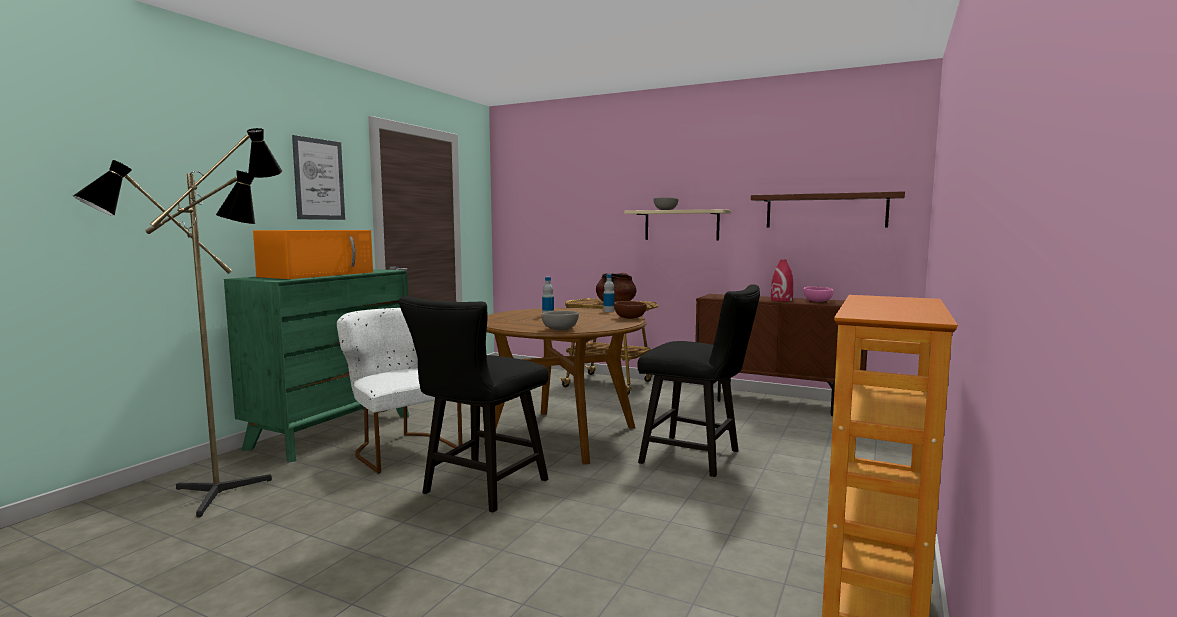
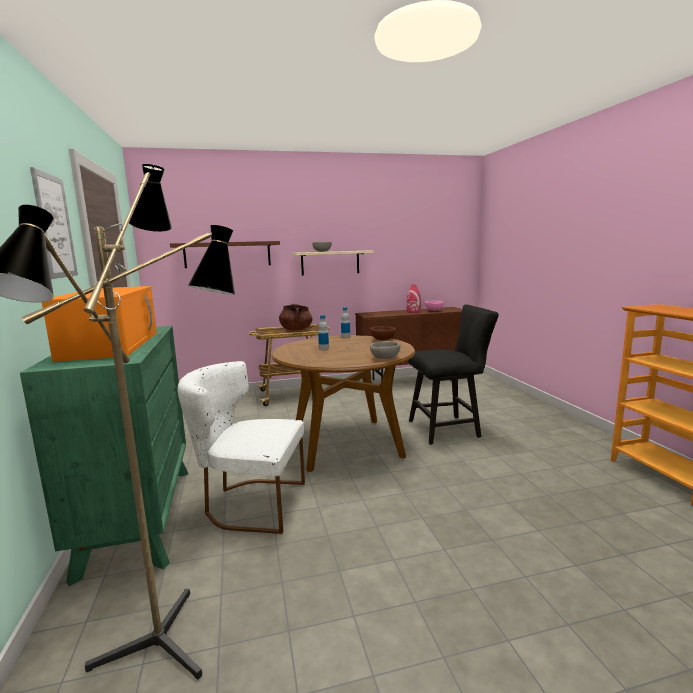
camera: 40 degrees left, 5 degrees up
(479, 489) = (384, 506): black chair -> none
(825, 211) = (426, 250): brown shelf -> brown shelf (227, 254)

